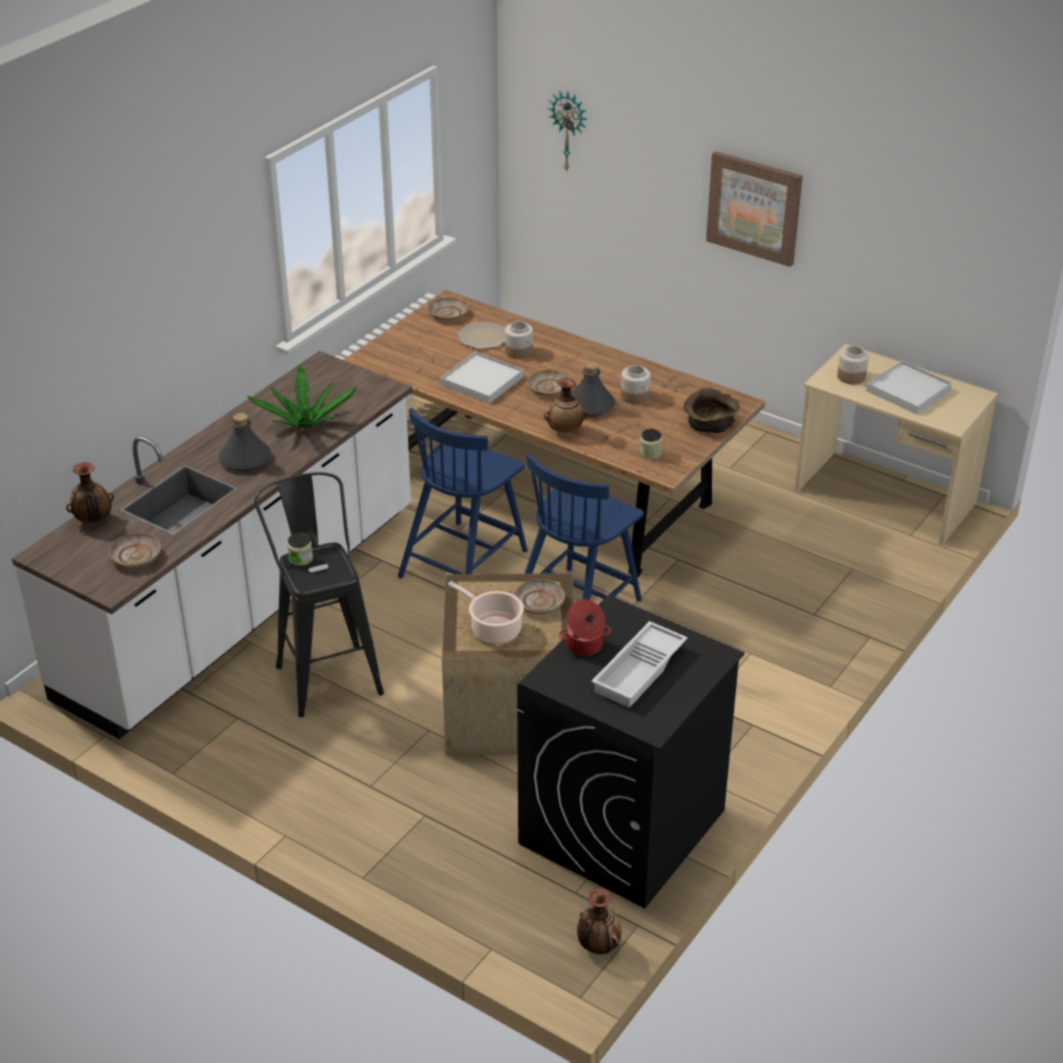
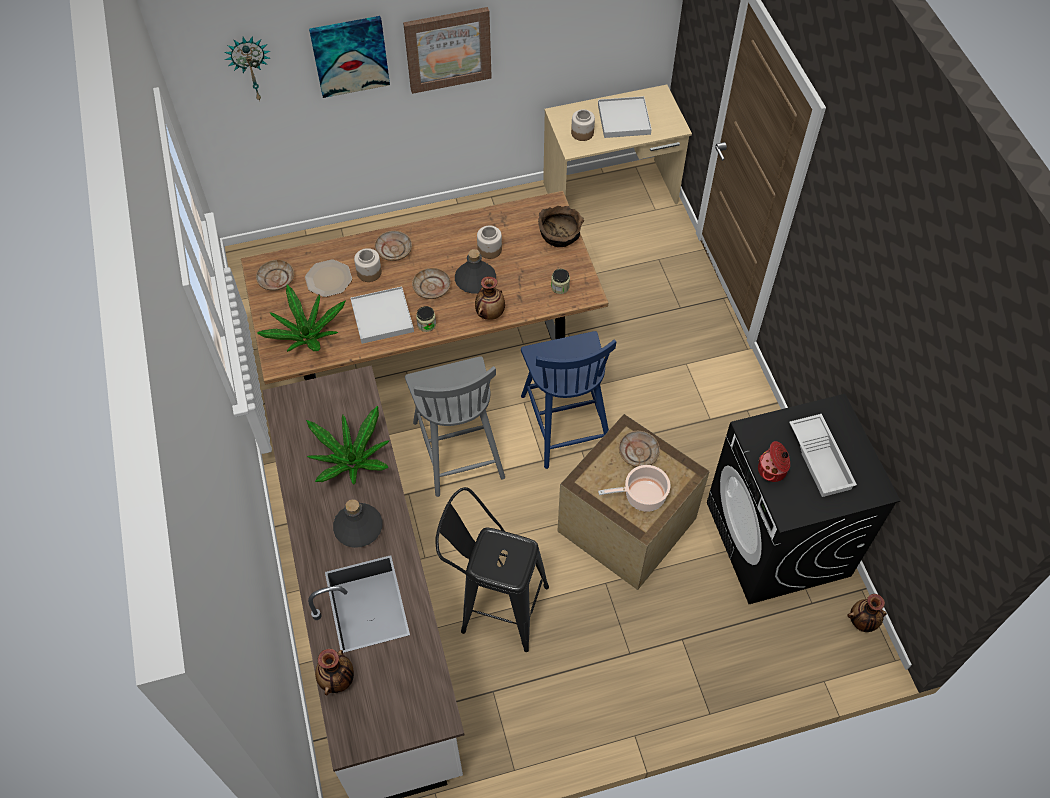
camera: 50 degrees left, 20 degrees up
(136, 557) = (414, 676): beige plate -> beige plate (394, 249)
(301, 559) = (483, 563): jar -> jar (426, 324)
(412, 357) = (307, 336): none -> potted plant
(464, 562) = (458, 447): blue chair -> grey chair
(659, 164) = (350, 55): none -> picture

